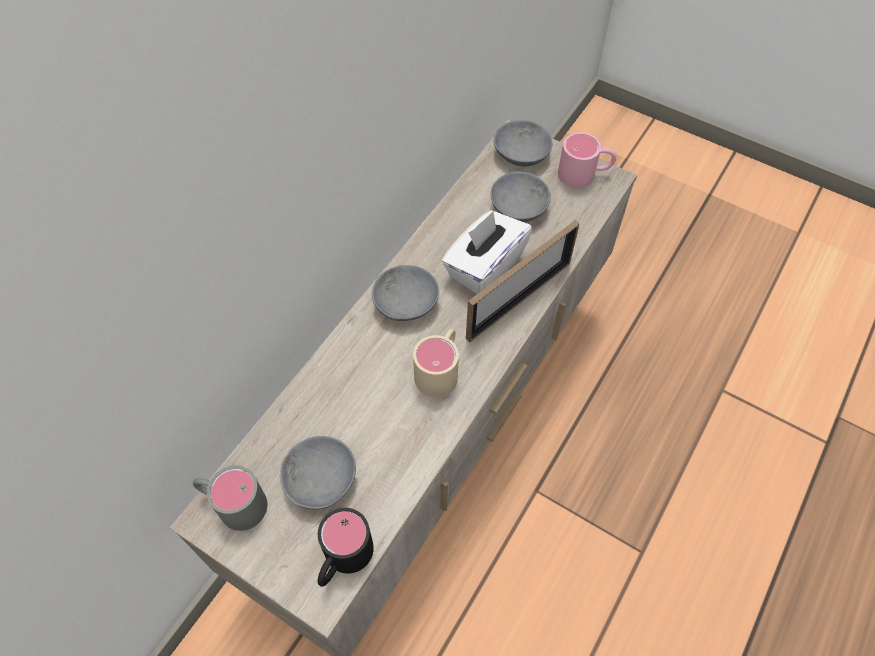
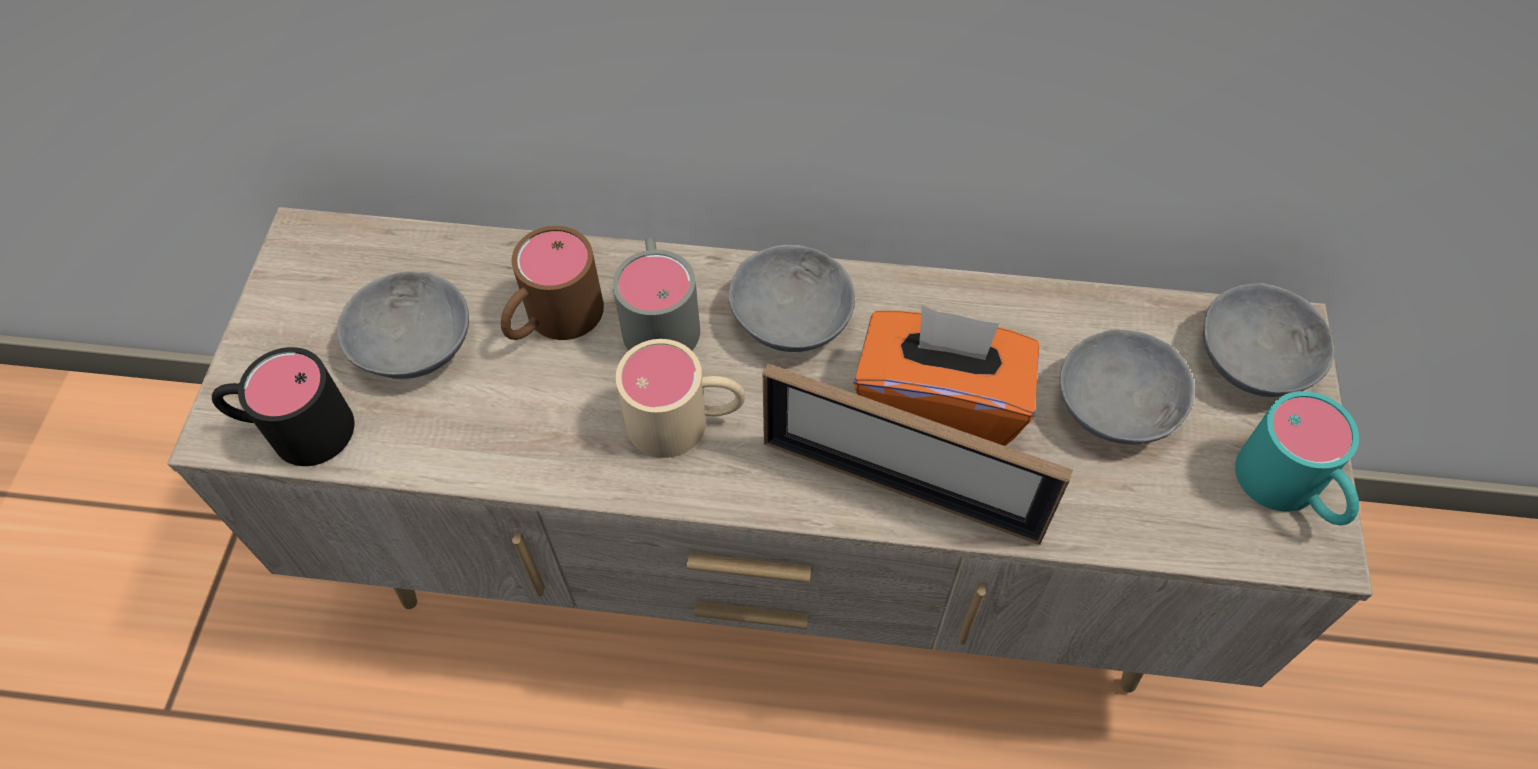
camera: 65 degrees right, 0 degrees up
(233, 503) = (337, 257): grey mug -> grey mug (659, 316)
(345, 406) = (552, 320): none -> brown mug
(484, 267) = (940, 402): white tissue box -> orange tissue box
(584, 174) = (1290, 490): pink mug -> turquoise mug

